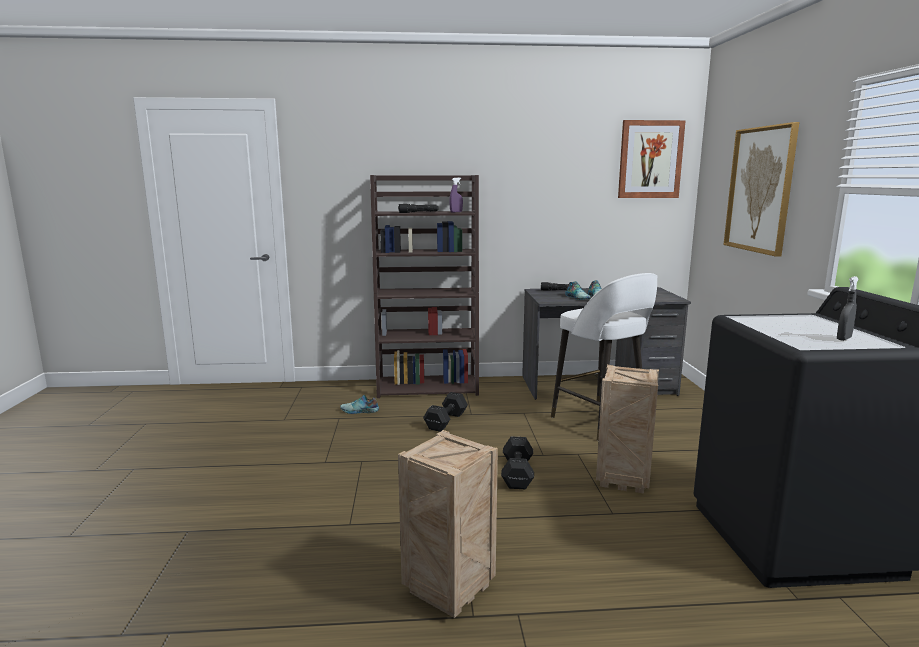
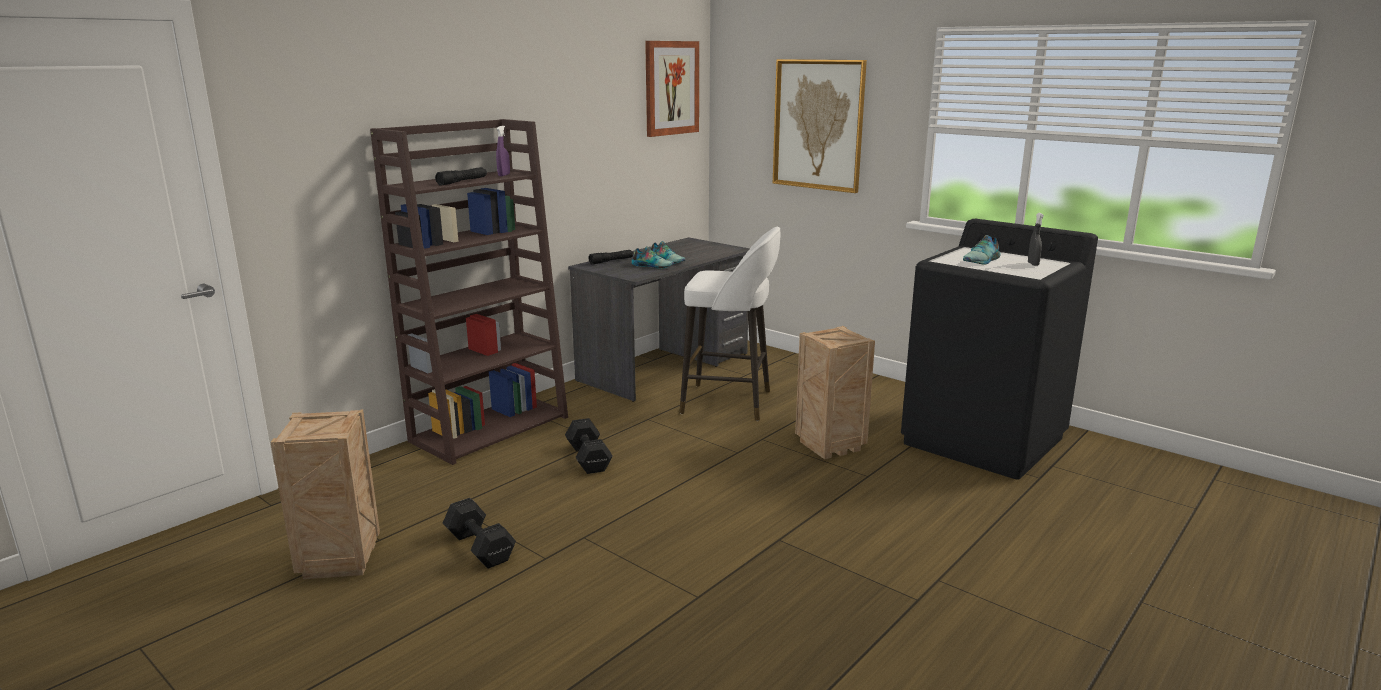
camera: 45 degrees left, 5 degrees up
(359, 411) = (463, 488): shoe -> shoe (982, 260)
(449, 590) = (872, 594): crate -> crate (341, 562)
(518, 473) = (748, 478): black dumbbell -> black dumbbell (479, 546)

